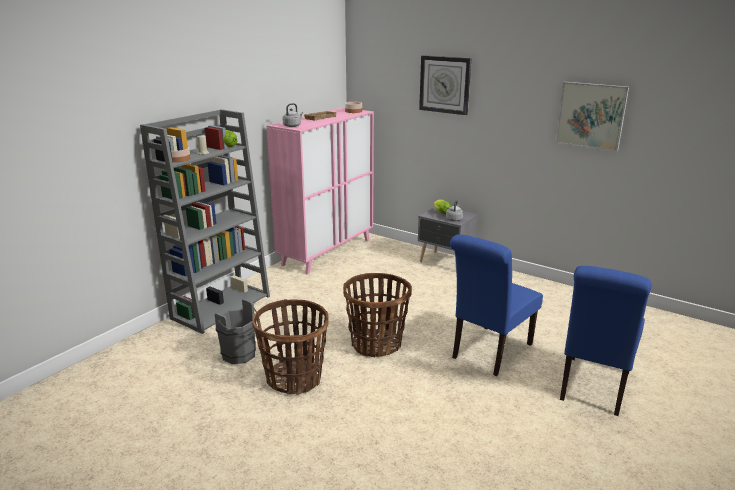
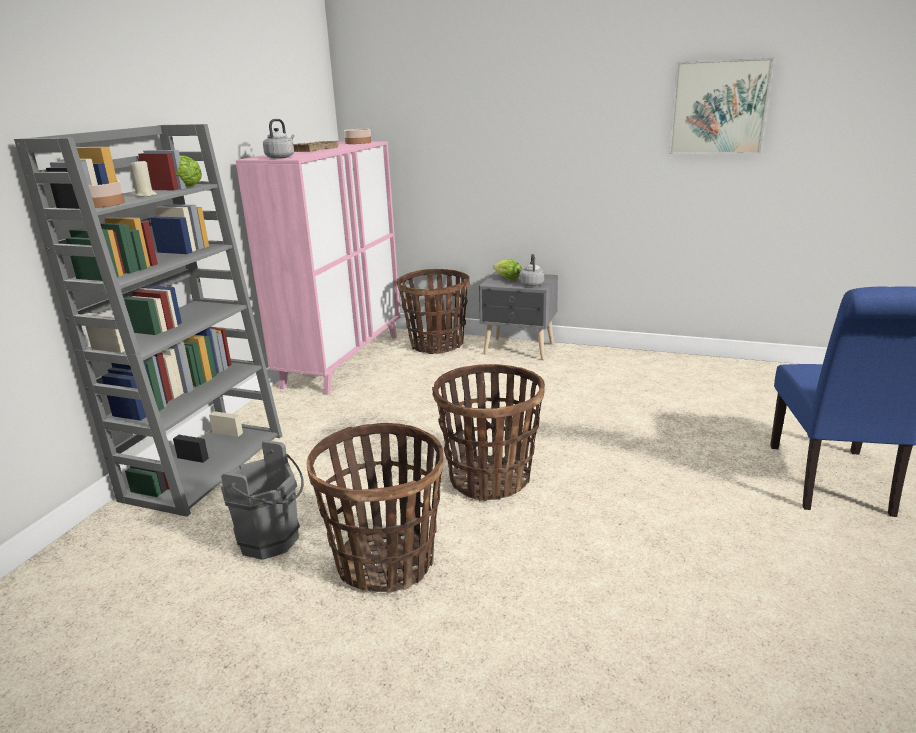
camera: 15 degrees left, 0 degrees up
(392, 250) = (436, 345): none -> basket
(445, 84) = (494, 89): wall clock -> none
(488, 352) = (659, 460): blue chair -> none

